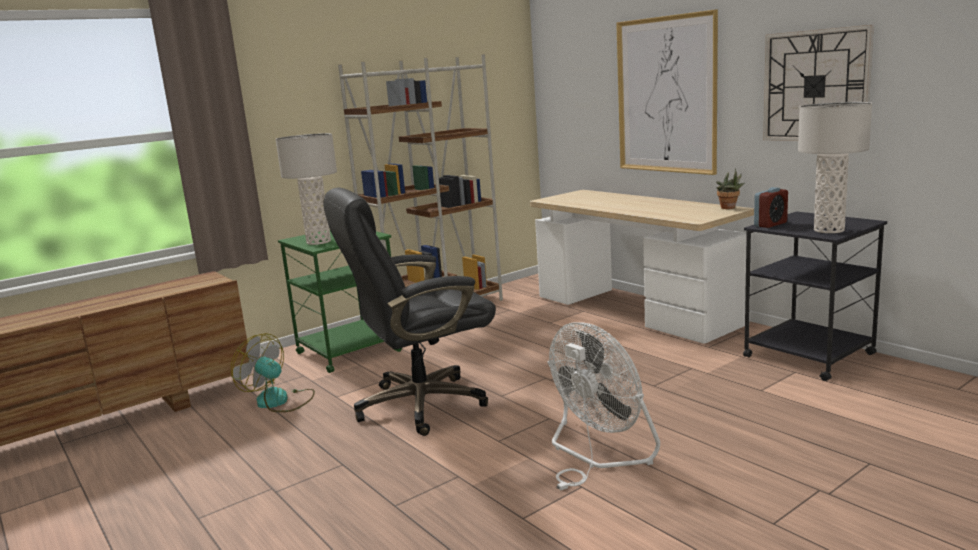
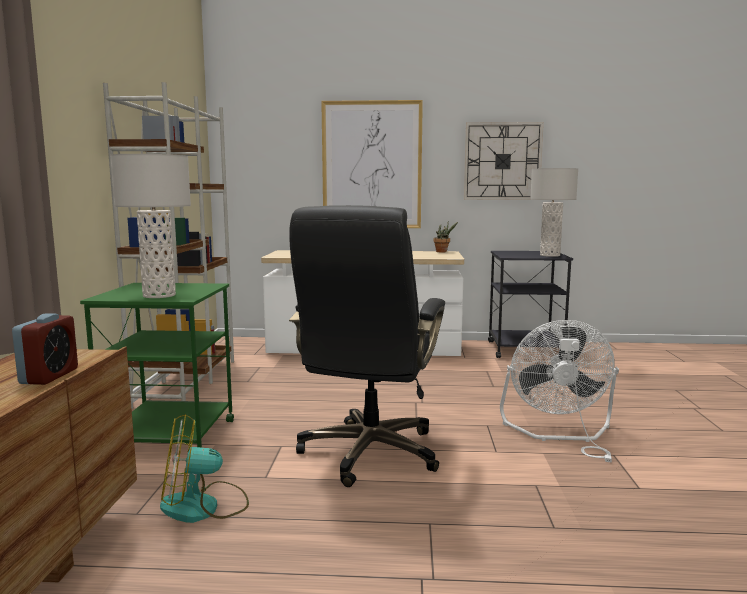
camera: 50 degrees left, 5 degrees down
(770, 224) = (508, 255): alarm clock -> alarm clock (49, 376)

